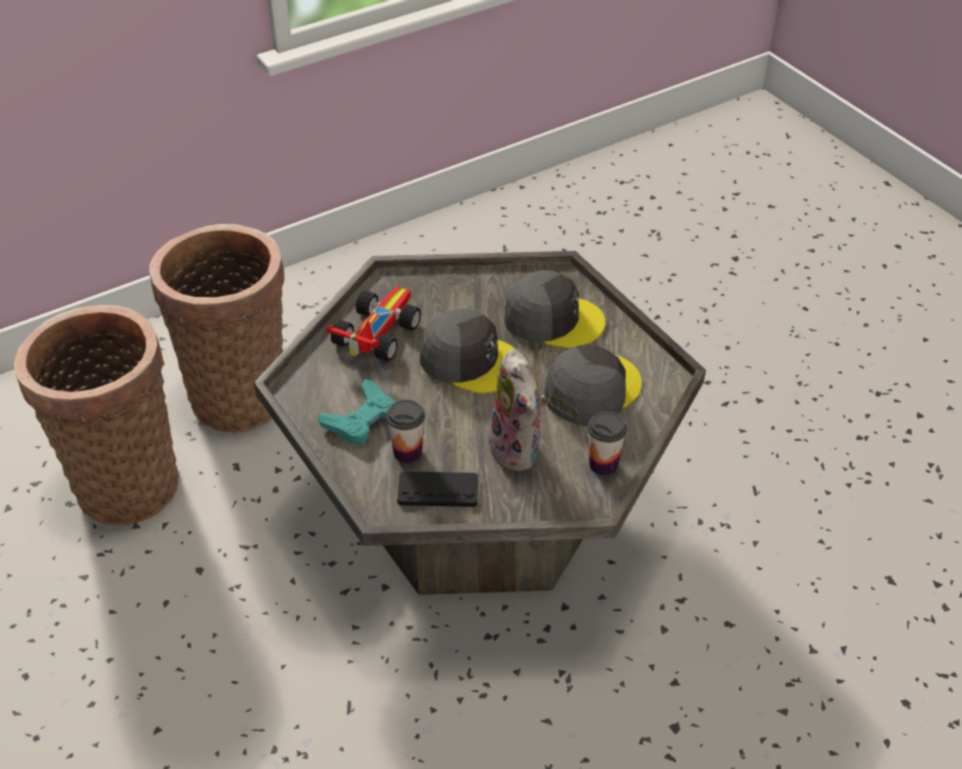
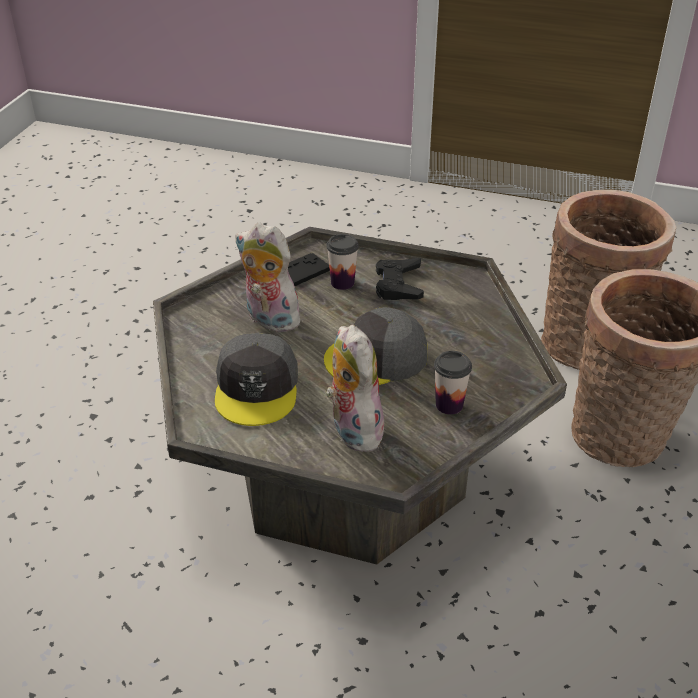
camera: 140 degrees right, 5 degrees down
(361, 419) = (398, 284): turquoise game controller -> black game controller
(375, 333) = (474, 339): toy car -> none
(552, 319) = (352, 429): grey cap -> plush toy
(603, 464) = (198, 341): cup -> cup (449, 405)

